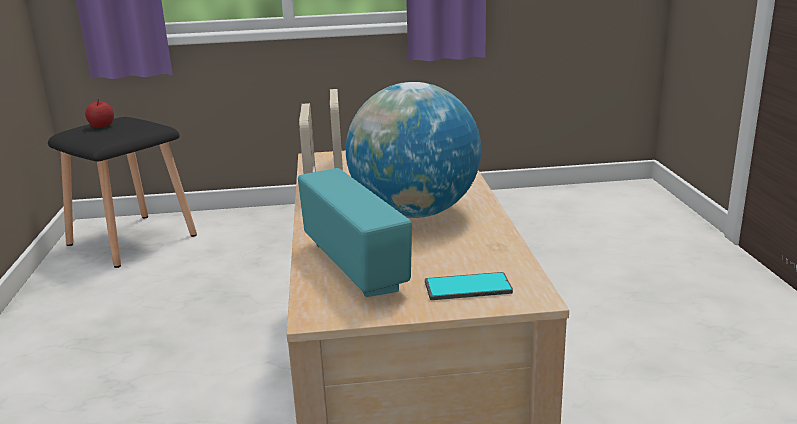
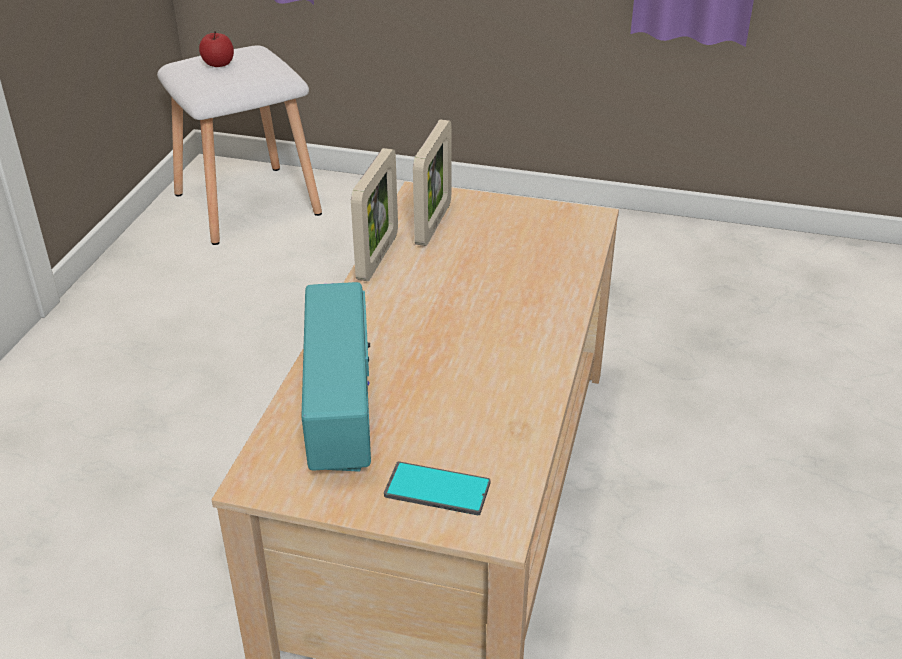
camera: 20 degrees right, 15 degrees up
(133, 239) = (249, 202): black stool -> white stool
(414, 213) = (466, 338): globe -> none

